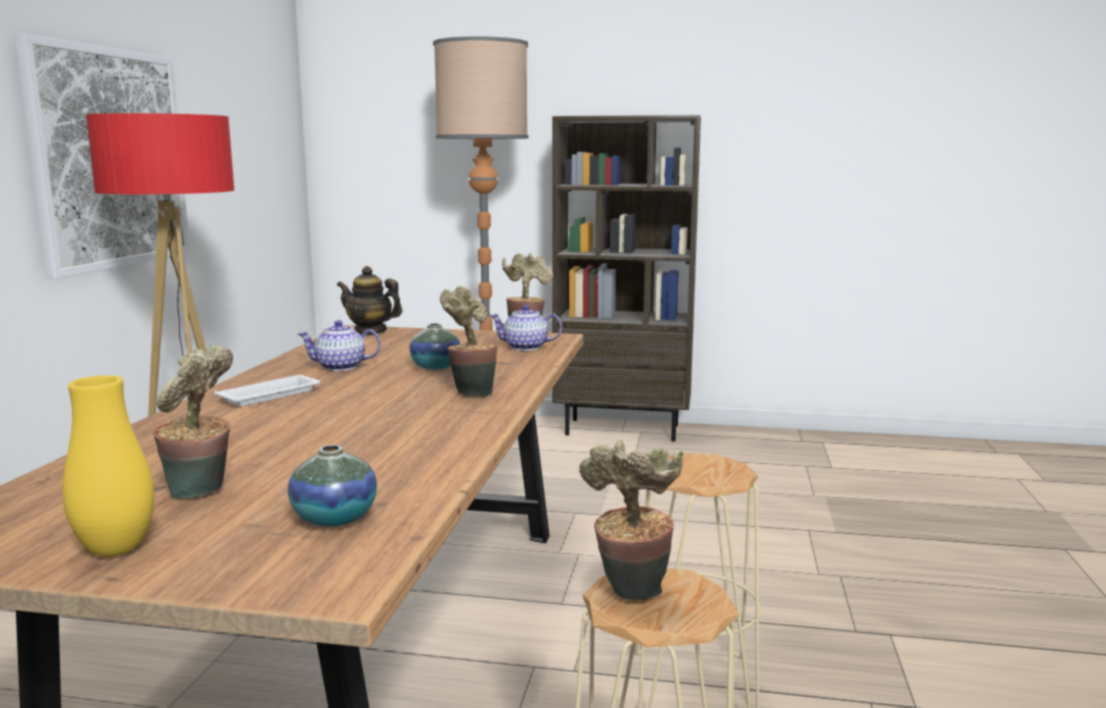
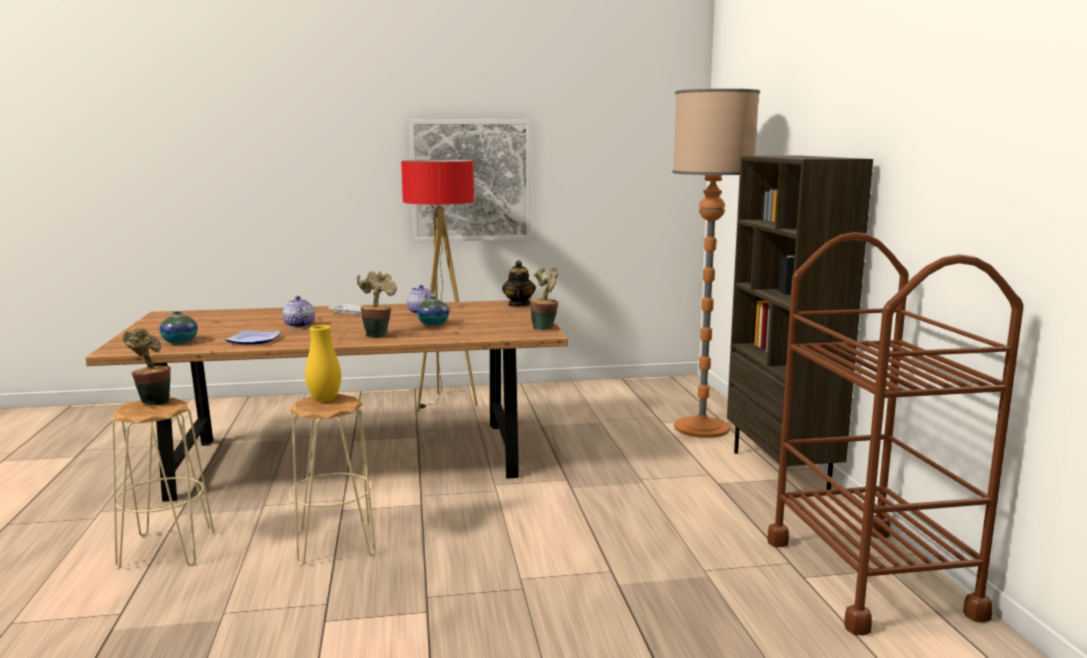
camera: 70 degrees right, 0 degrees up
(116, 549) = (155, 328): yellow vase -> yellow vase (324, 399)
(201, 493) = (211, 326): potted plant -> none
(410, 460) = (253, 341): none -> plate
(526, 347) = (505, 331): teapot -> teapot (299, 325)
(834, 449) = (869, 577): none -> brown cart

